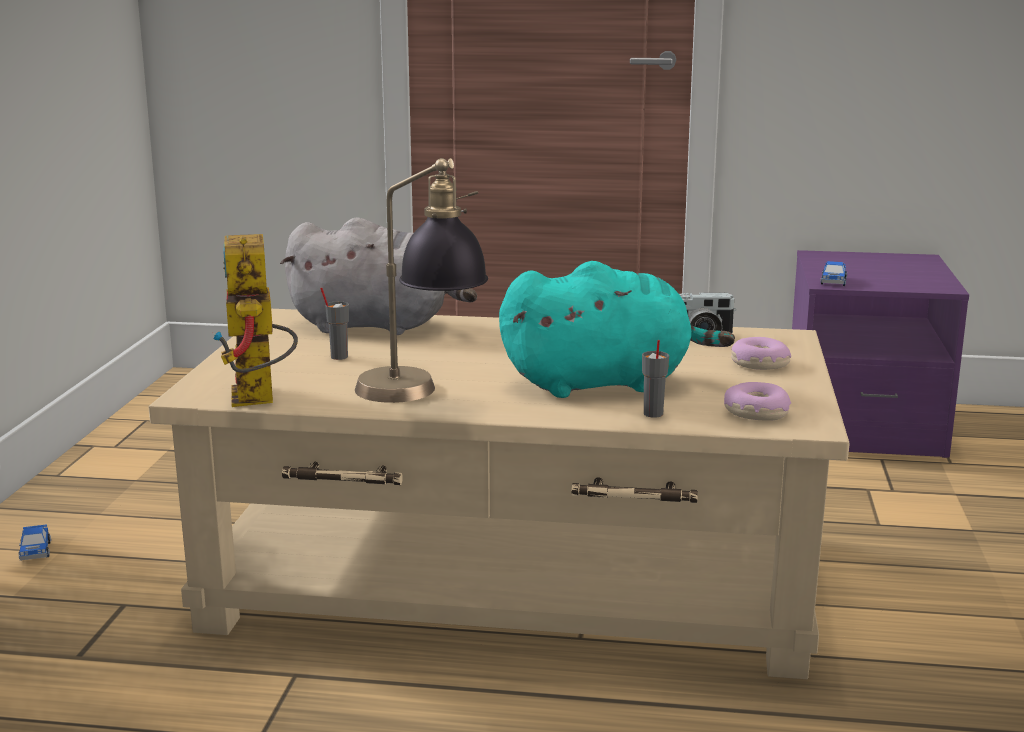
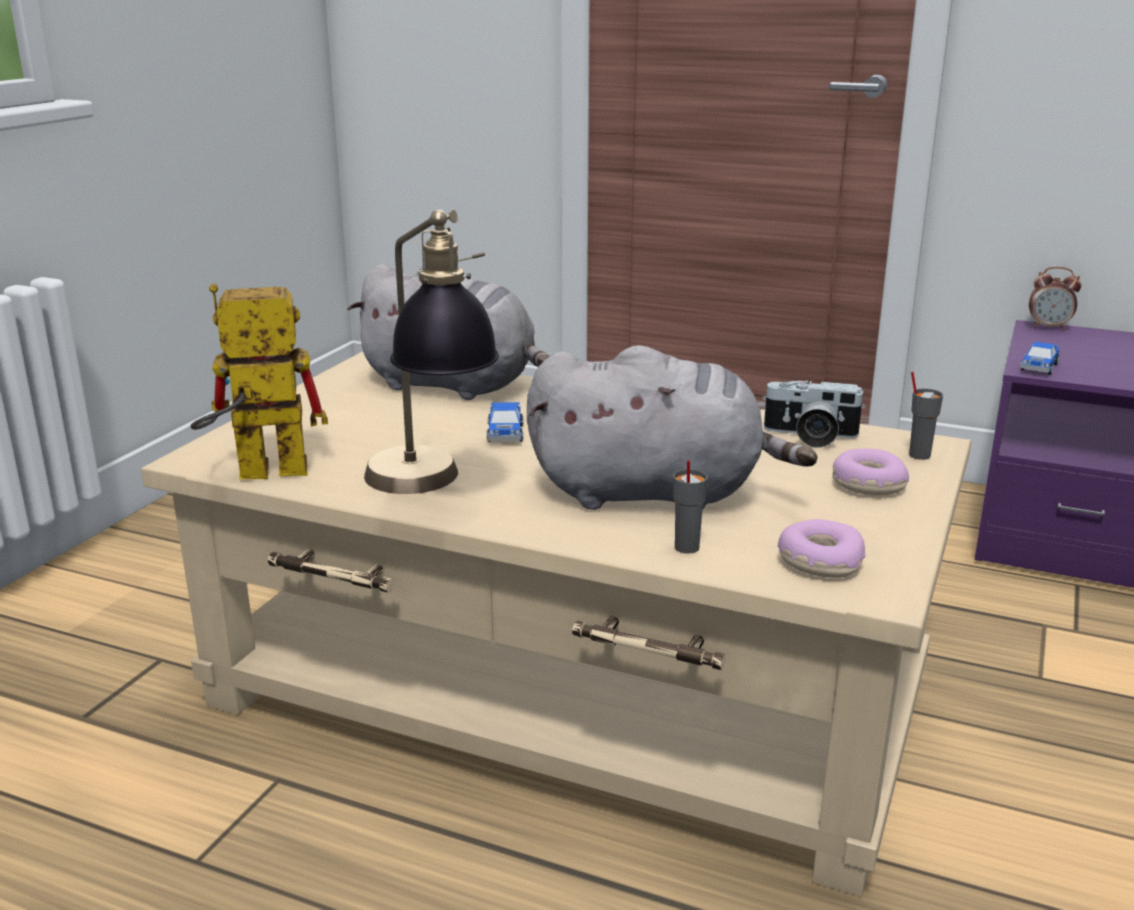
camera: 15 degrees right, 5 degrees up
(35, 551) = (116, 582): toy car -> toy car (505, 433)
(260, 400) = (256, 474): toy robot -> toy robot turned 75 degrees clockwise
(338, 357) = (384, 423): grey cup -> grey cup (918, 455)
(604, 383) = (655, 493): turquoise plush toy -> grey plush toy
(826, 254) = (1049, 327): none -> alarm clock

